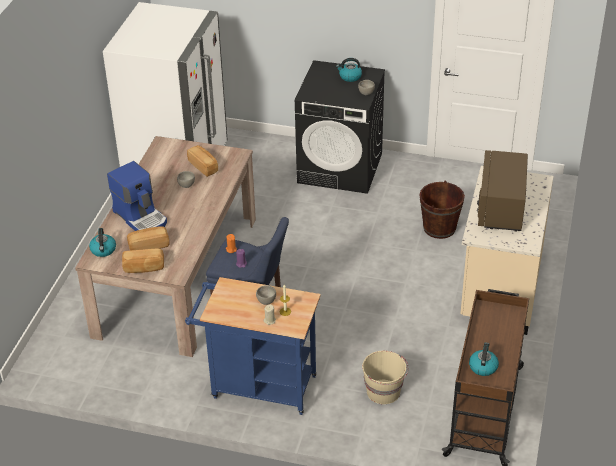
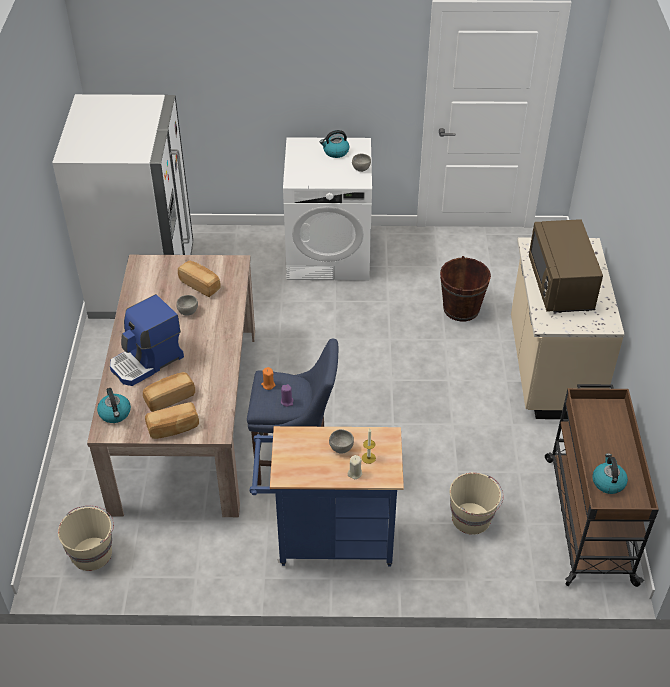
camera: 15 degrees left, 5 degrees up
(69, 362) = (92, 553): none -> beige bucket
(141, 217) = (147, 362): coffee machine -> coffee machine turned 105 degrees clockwise
(340, 168) = (329, 254): black washing machine -> white washing machine

